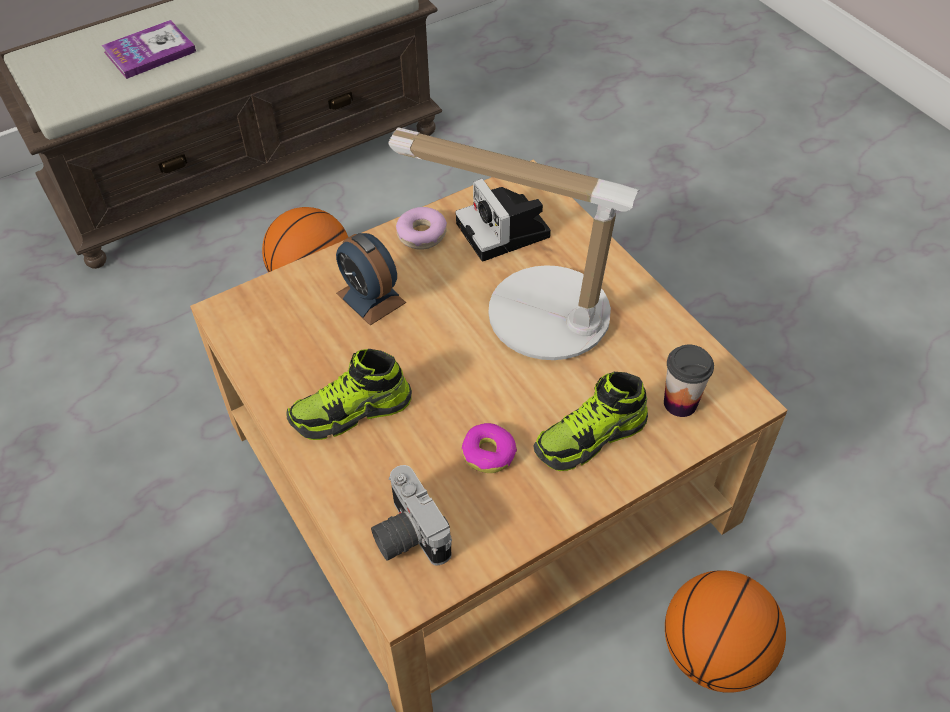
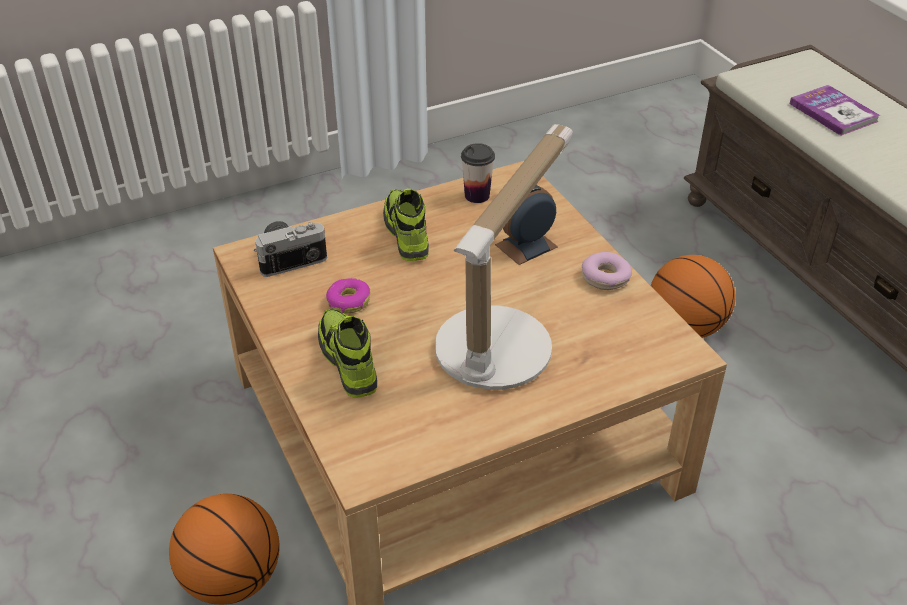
camera: 95 degrees right, 10 degrees down
(505, 232) = (608, 332): camera -> none
(680, 403) = (371, 427): cup -> cup (477, 195)

